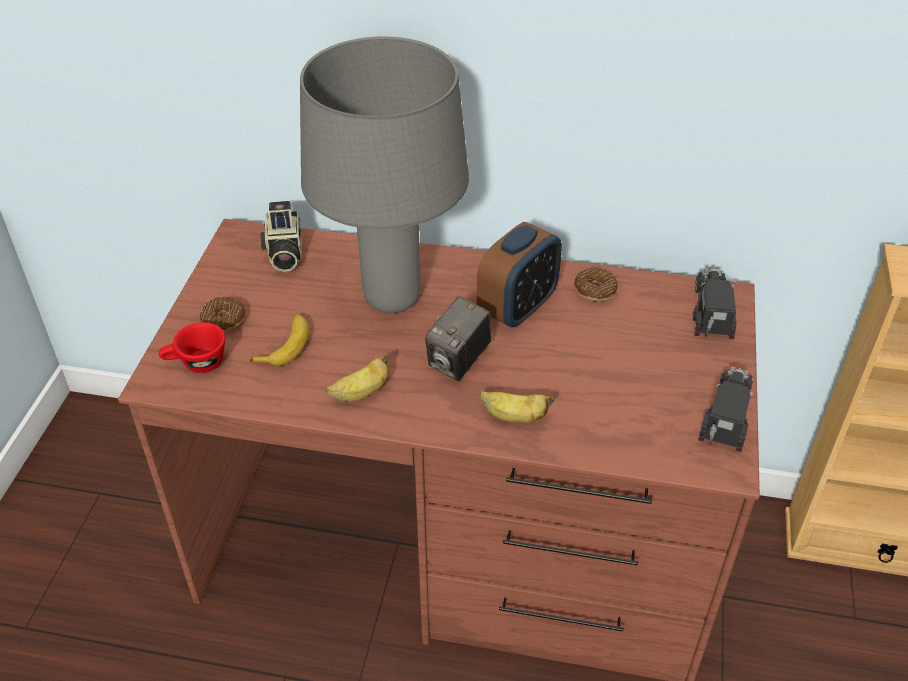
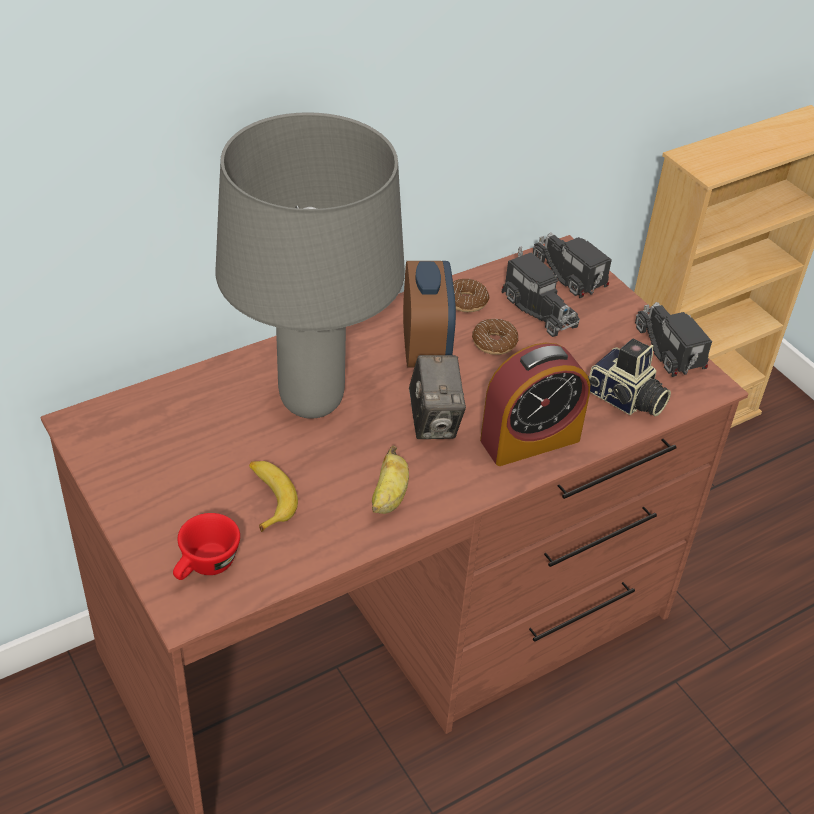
camera: 45 degrees left, 0 degrees up
(224, 320) = (177, 511): donut -> donut (494, 342)
(284, 254) = (154, 417): camera -> camera (625, 400)
(514, 417) = (530, 440): banana -> alarm clock
(648, 324) = (537, 308): none -> toy truck

